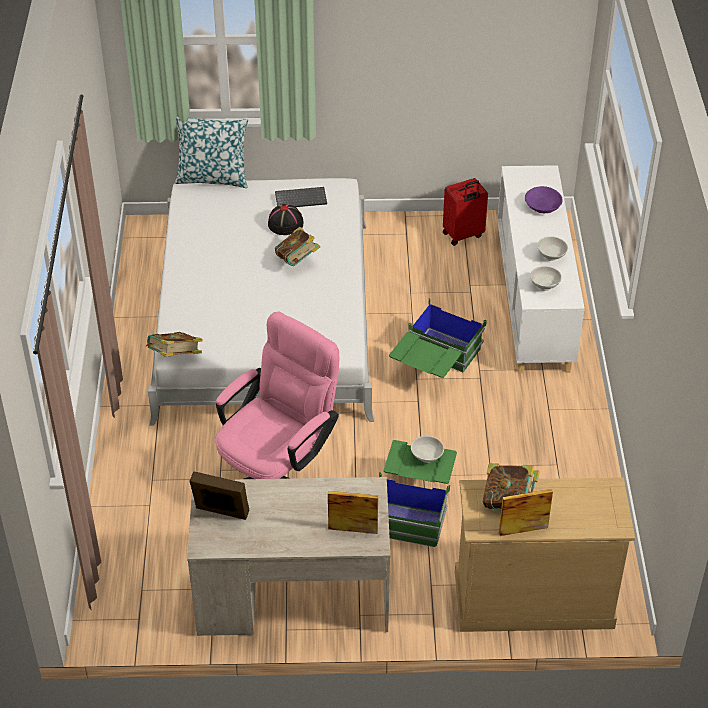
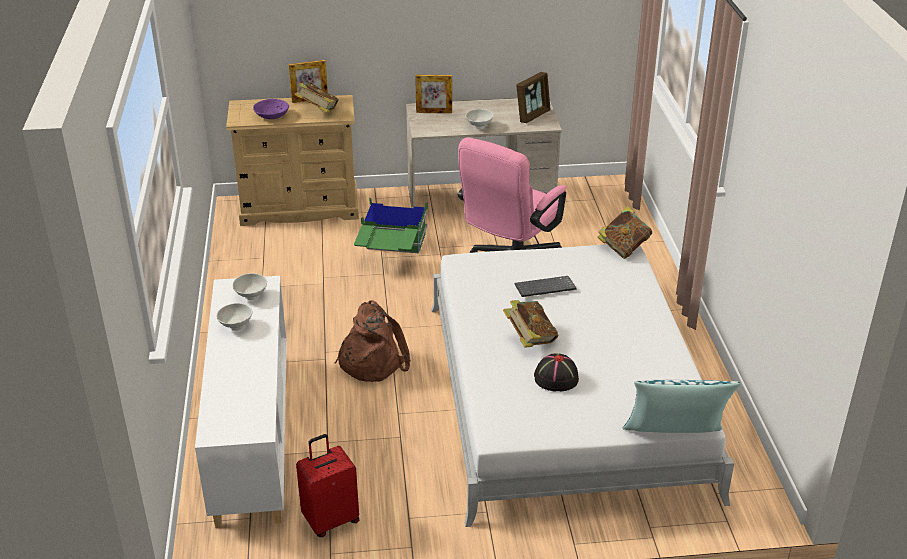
camera: 175 degrees right, 10 degrees down
(221, 513) = (533, 115): picture frame -> picture frame turned 60 degrees counterclockwise
(301, 198) = (545, 411): keyboard -> keyboard (544, 288)
(426, 457) = (380, 242): white bowl -> white bowl (479, 127)
(435, 365) = (371, 361): green storage box -> brown backpack
(542, 206) = (231, 385): purple bowl -> purple bowl (272, 116)

